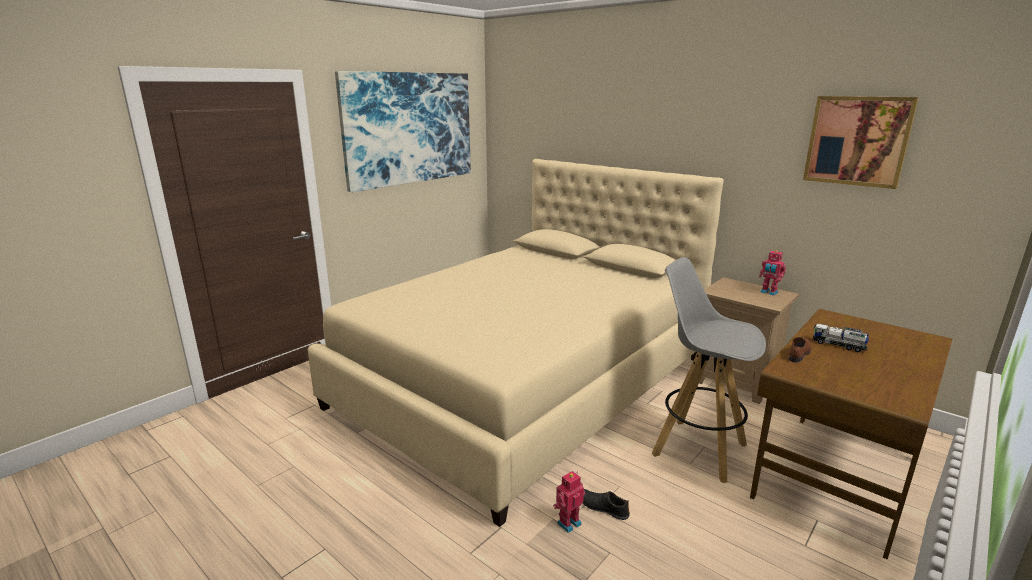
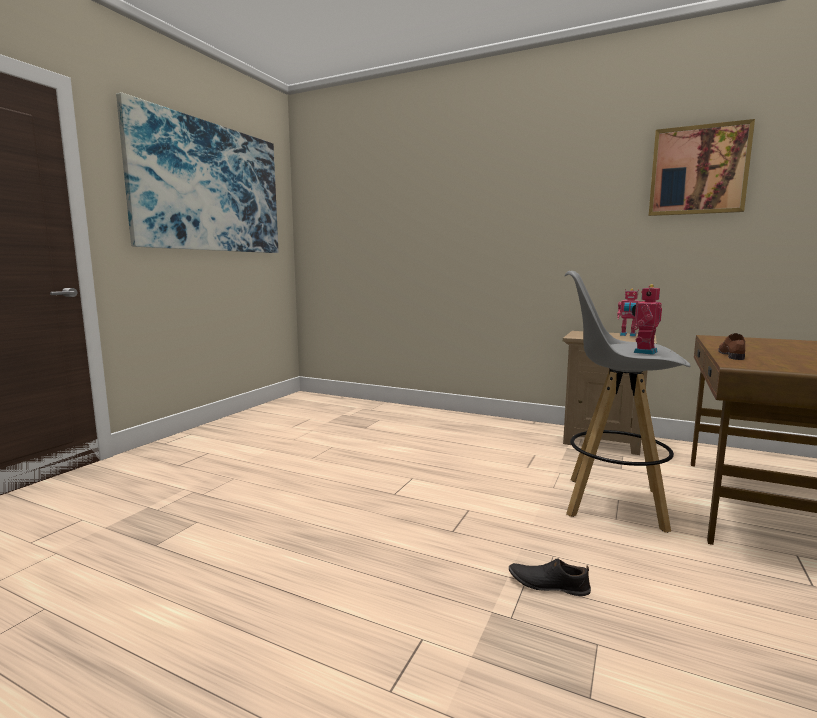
camera: 15 degrees left, 10 degrees down
(525, 381) = (377, 462): beige bed -> none
(568, 522) = (515, 613): toy robot -> toy robot (643, 352)
(838, 345) = (758, 349): toy truck -> none

